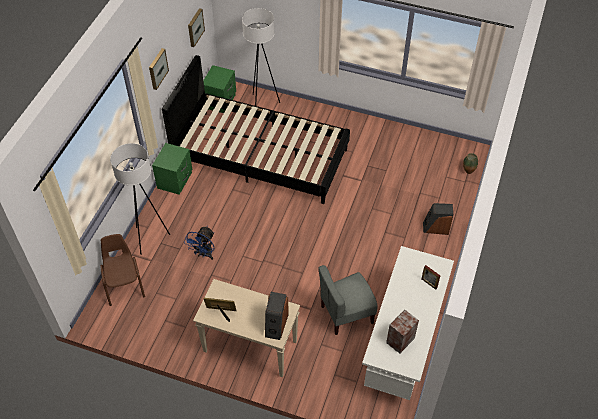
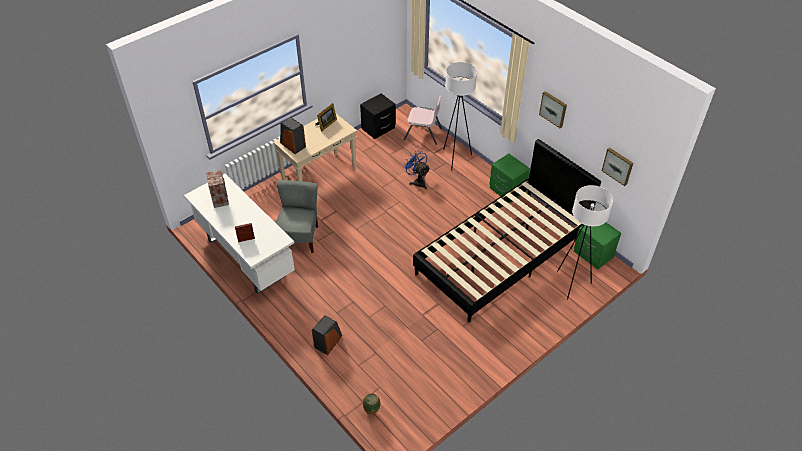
camera: 120 degrees right, 5 degrees down
(124, 284) = (423, 134): brown chair -> pink chair
(136, 331) = (378, 128): none -> black nightstand

